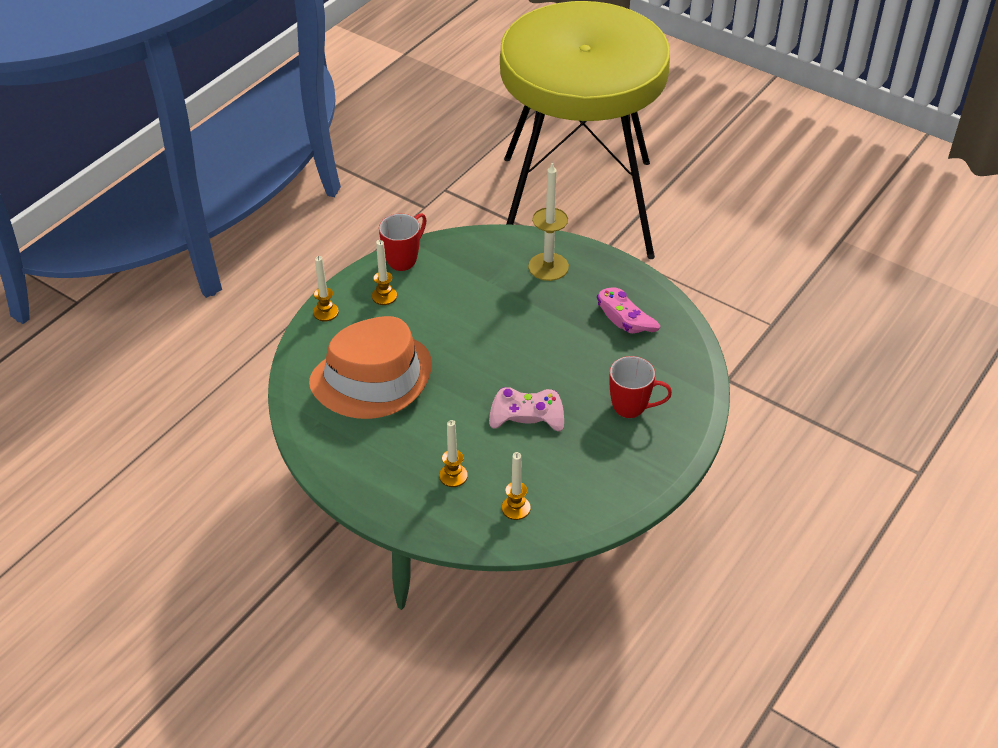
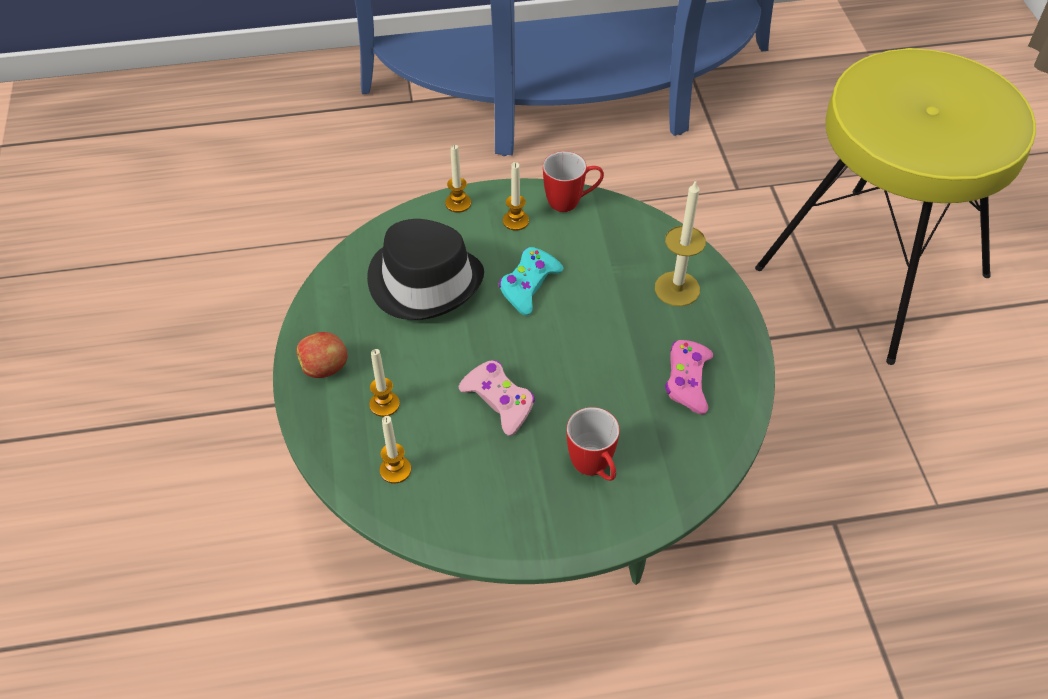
camera: 45 degrees right, 5 degrees up
(372, 379) = (425, 281): orange hat -> black hat
(379, 486) = (325, 368): none -> apple
(450, 332) = (529, 286): none -> turquoise game controller

